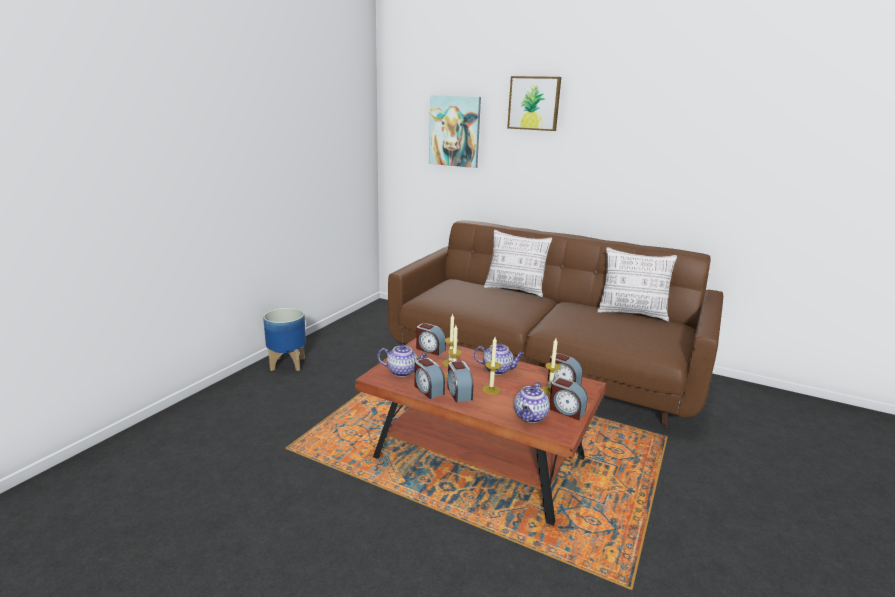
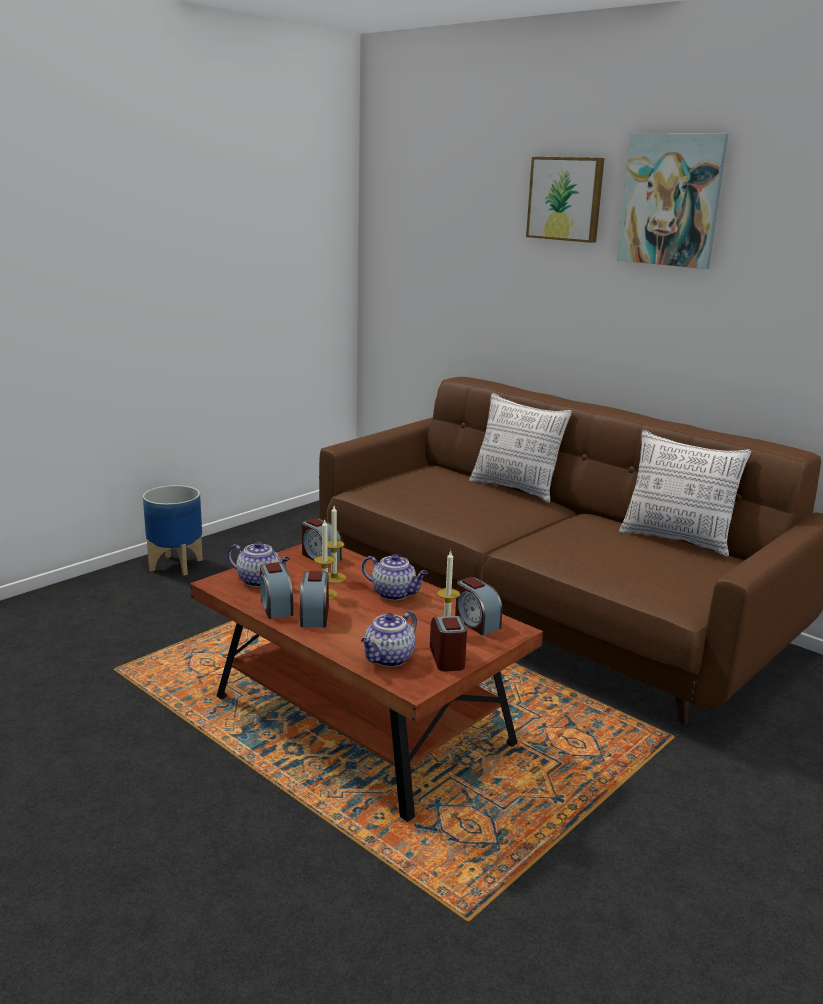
camera: 15 degrees right, 0 degrees up
(454, 131) = (457, 240): picture -> picture (671, 200)
(491, 390) = (362, 618): candle -> none
(566, 410) = (447, 658): alarm clock -> alarm clock turned 150 degrees counterclockwise

